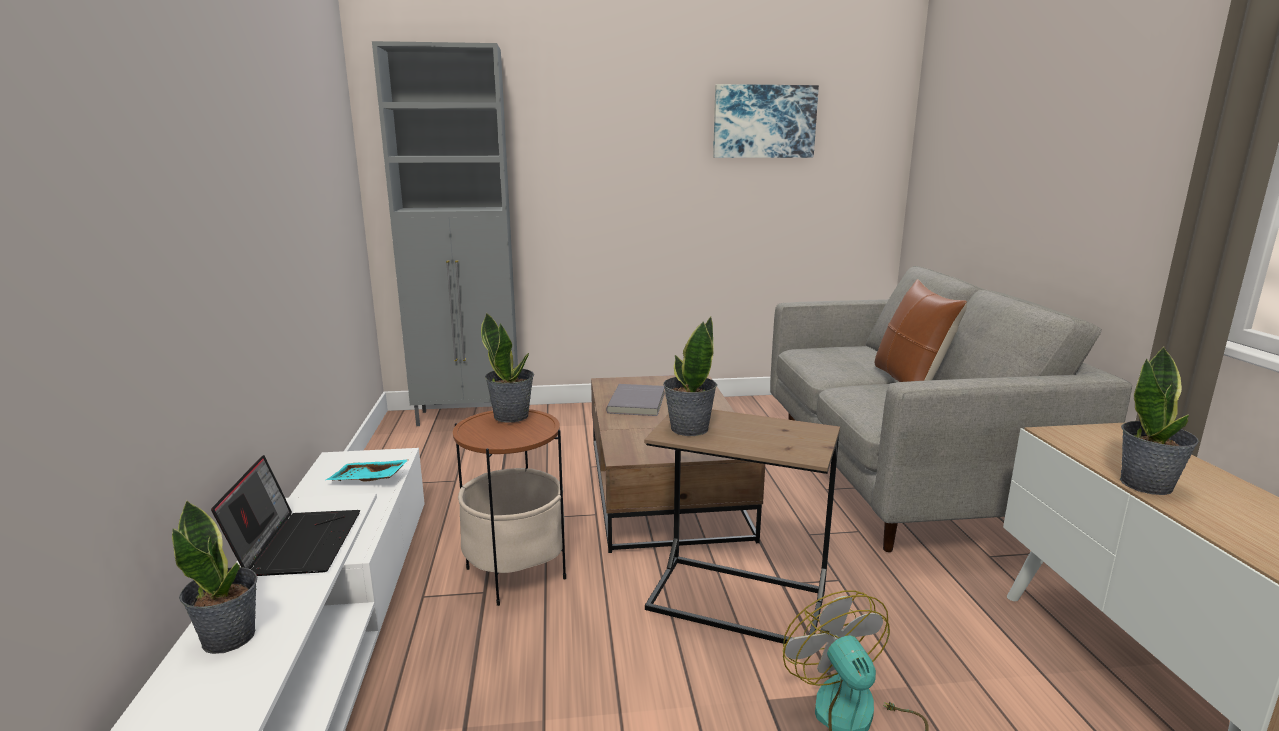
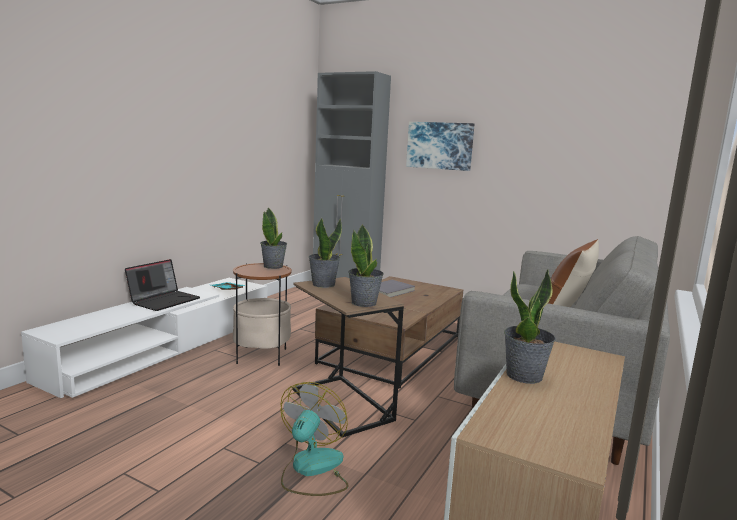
camera: 35 degrees right, 5 degrees down
(230, 637) = (100, 317): potted plant -> potted plant (364, 303)
(764, 121) = (558, 121): picture -> picture (440, 145)

